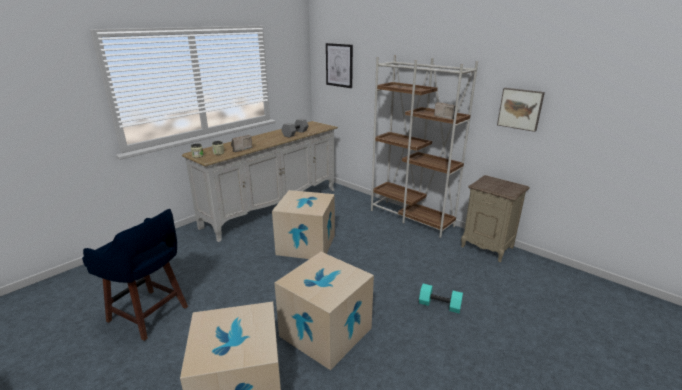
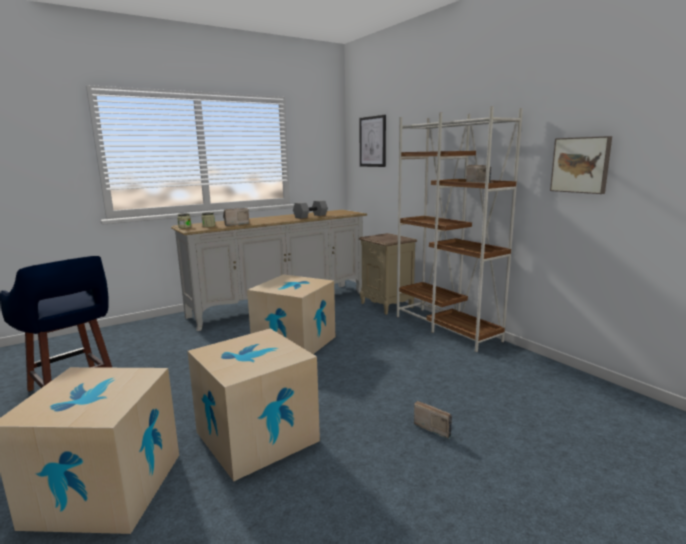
camera: 15 degrees right, 10 degrees down
(440, 305) = (434, 427): turquoise dumbbell -> radio
(487, 247) = (541, 369): beige nightstand -> beige nightstand (386, 305)

